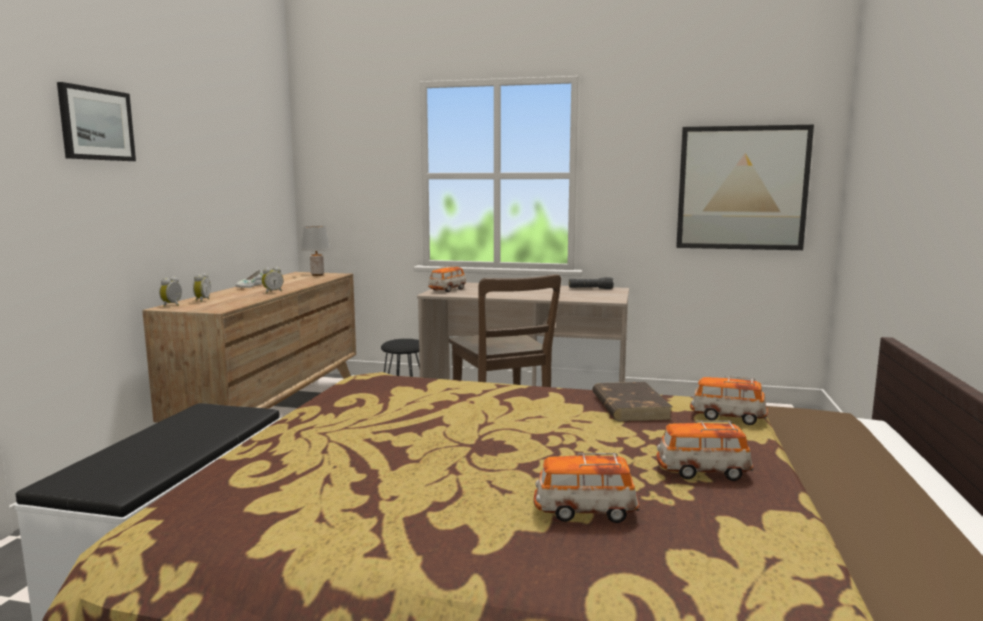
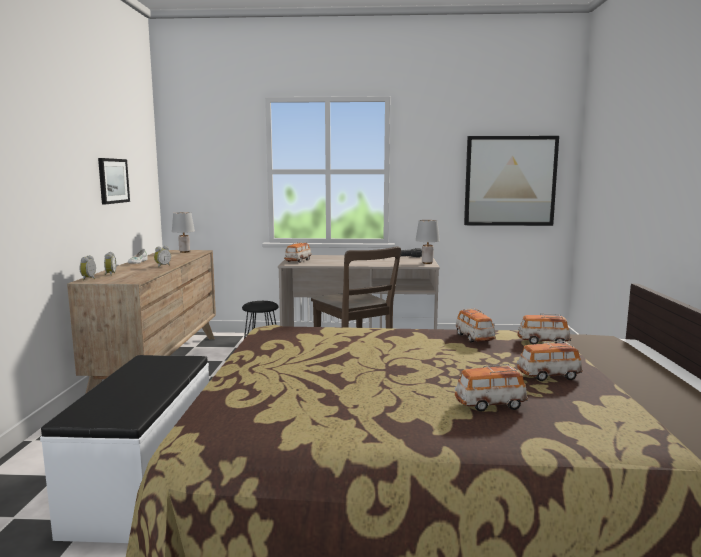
camera: 10 degrees left, 0 degrees up
(96, 124) = (32, 131): picture -> picture (113, 181)
(613, 297) = (427, 263): none -> grey table lamp
(629, 406) = (474, 338): brown book -> toy car

